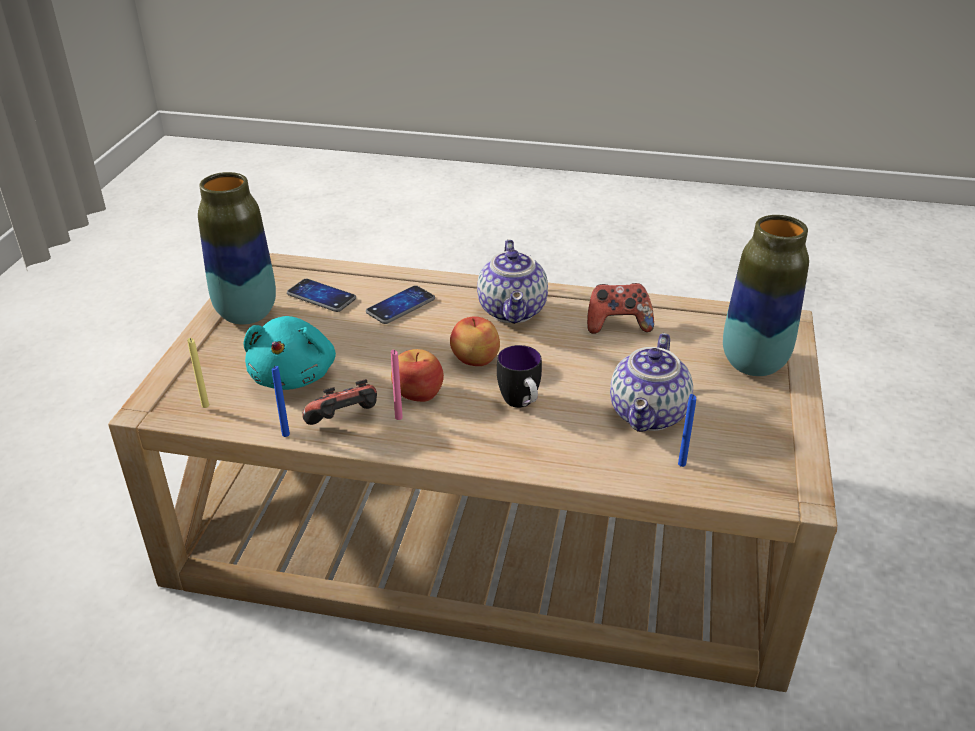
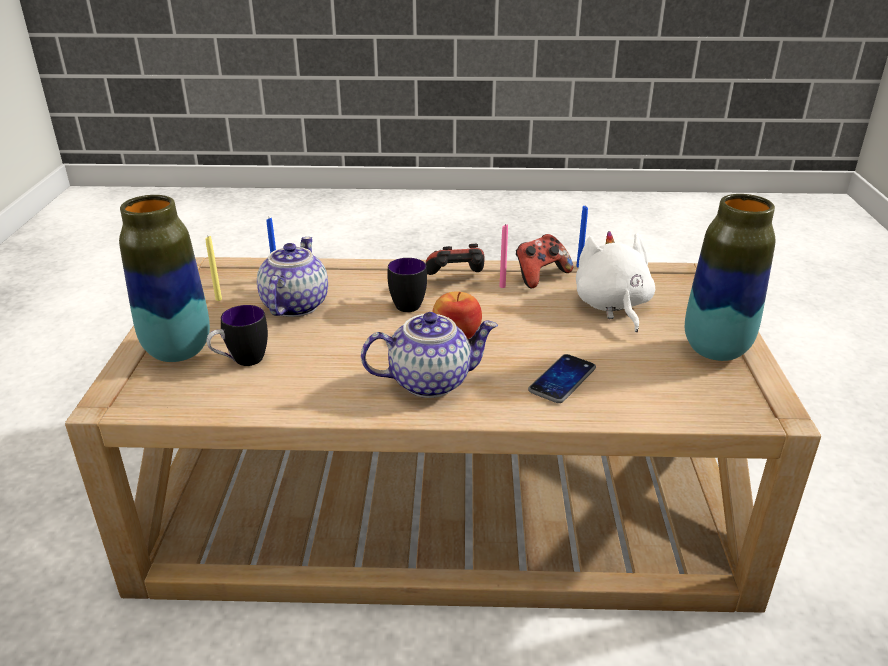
camera: 170 degrees right, 5 degrees down
(205, 405) = (659, 276): yellow candle -> yellow candle (218, 299)
(294, 375) = (612, 306): turquoise plush toy -> white plush toy
(321, 296) = (660, 382): phone -> none
(418, 392) = (496, 303): apple -> none
(514, 311) = (430, 381): teapot -> teapot turned 90 degrees clockwise
(618, 324) = (310, 383): game controller -> game controller (456, 278)
(687, 351) = (241, 362): none -> mug

